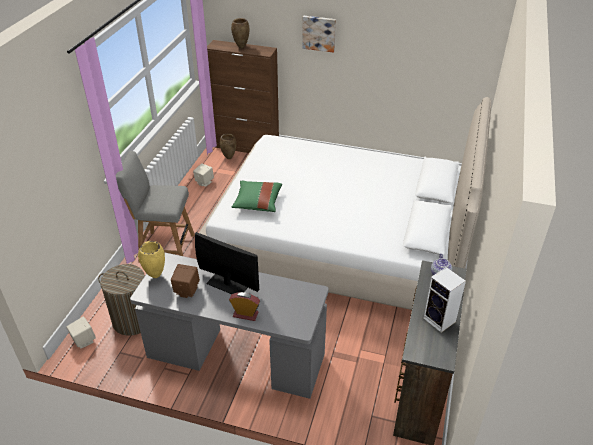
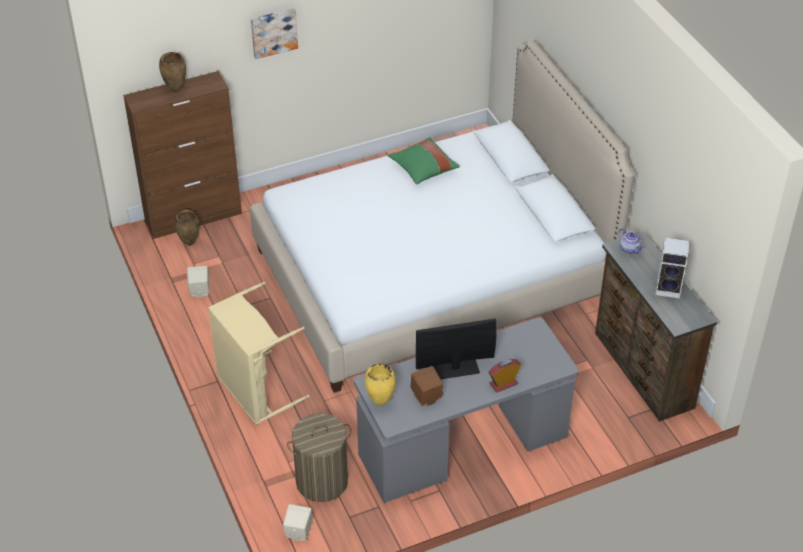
camera: 40 degrees left, 5 degrees up
(164, 248) = (254, 392): grey chair -> beige laundry basket
(257, 203) = (365, 275): green pillow -> green pillow (423, 169)

